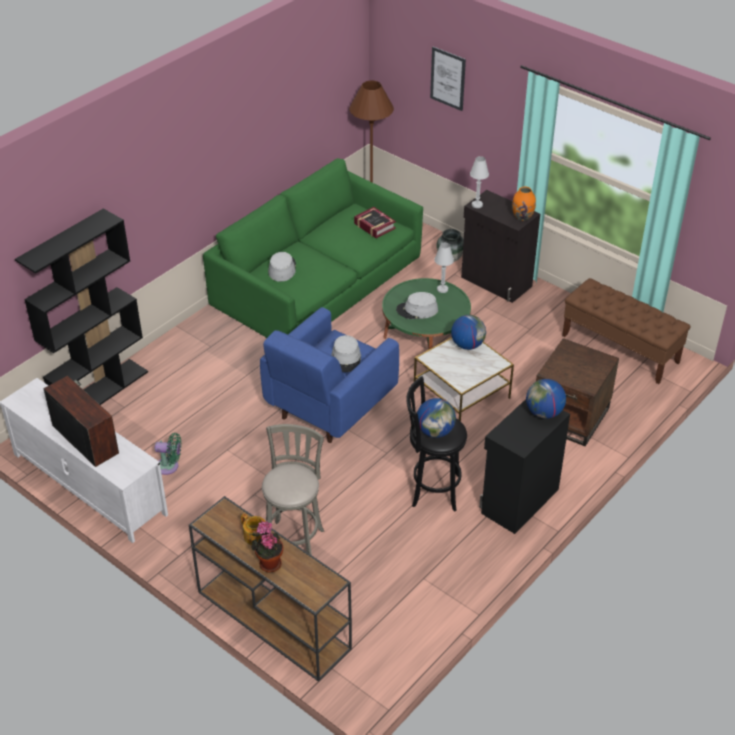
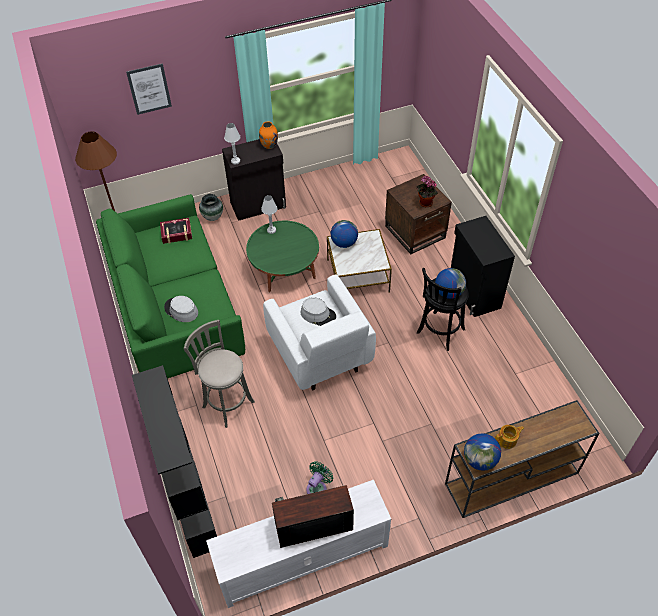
camera: 60 degrees left, 10 degrees up
(268, 563) = (538, 442): potted plant -> potted plant (424, 203)
(295, 539) = (442, 433): grey stool -> grey stool (226, 403)
(329, 407) = (320, 356): blue armchair -> white armchair
(417, 310) = (283, 254): grey hat -> none
(544, 413) = (478, 227): globe -> globe (480, 460)
(620, 349) = (370, 178): brown bench -> none

